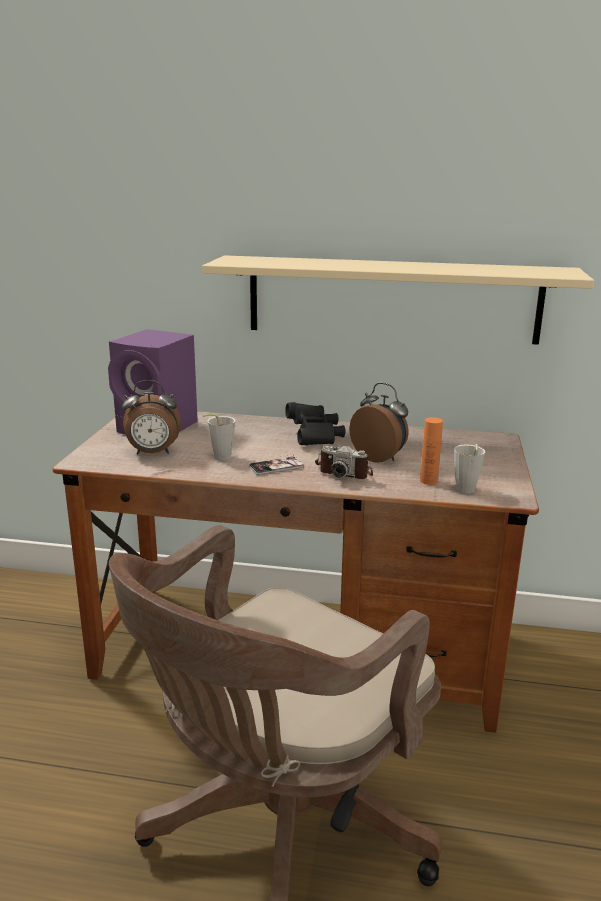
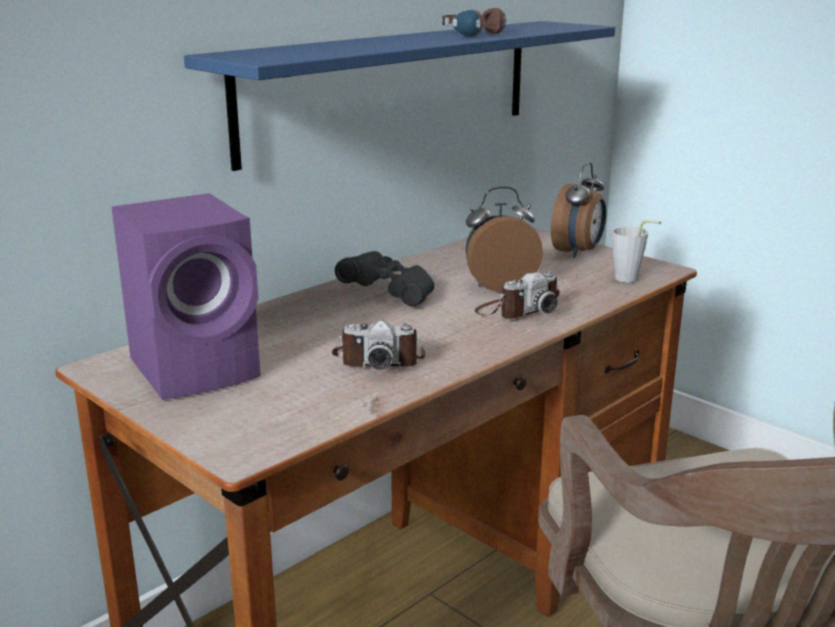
camera: 55 degrees left, 0 degrees up
(153, 453) = (294, 394): alarm clock -> alarm clock (578, 252)
(218, 458) = (378, 359): grey cup -> camera
(276, 467) = (456, 337): phone -> none
(392, 299) = (392, 87): beige shelf -> blue shelf
(428, 481) = (588, 285): orange bottle -> none
(438, 268) = (480, 34): none -> headphones

